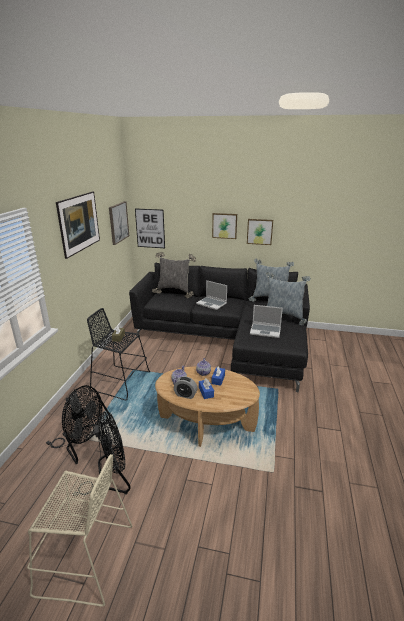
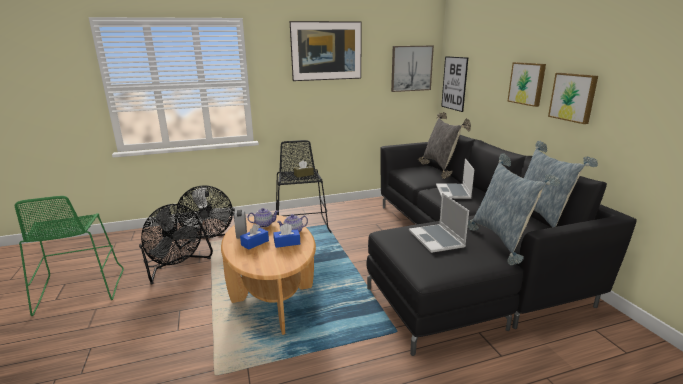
camera: 60 degrees right, 5 degrees down
(84, 558) = (80, 290): beige stool -> green stool

